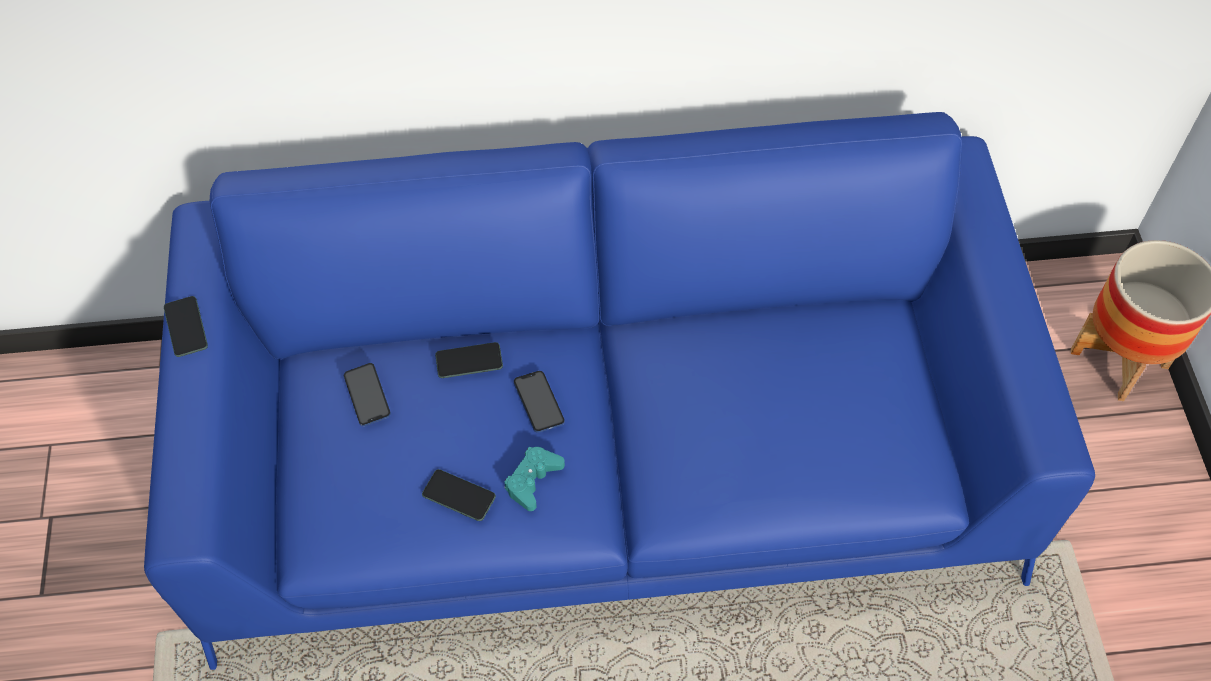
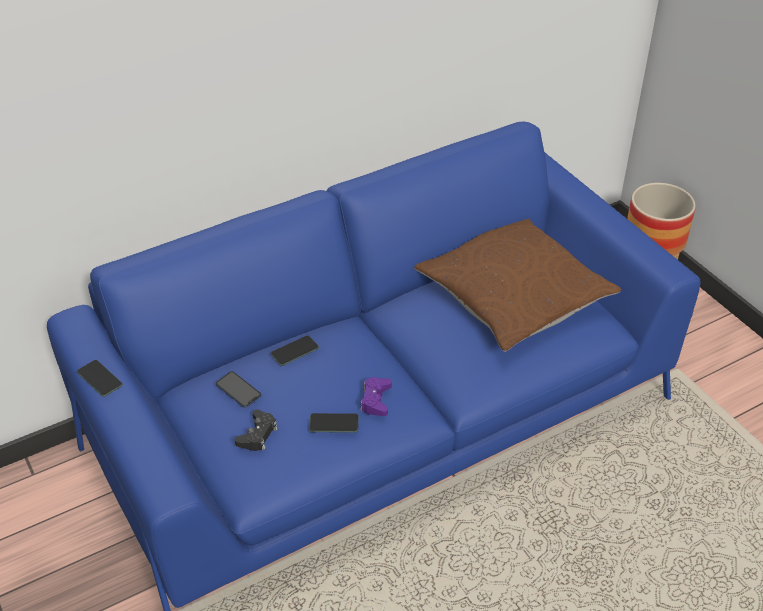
camera: 25 degrees left, 15 degrees down
(356, 473) = (257, 435): none -> black game controller
(533, 480) = (375, 400): turquoise game controller -> purple game controller
(539, 402) = (353, 358): phone -> none
(815, 381) = (513, 295): none -> brown pillow

